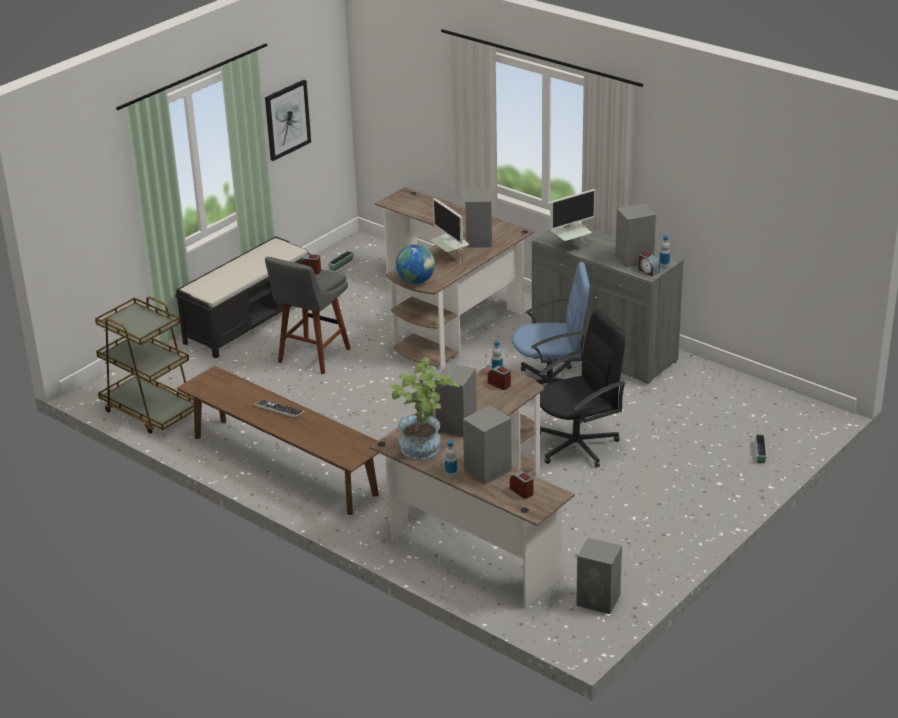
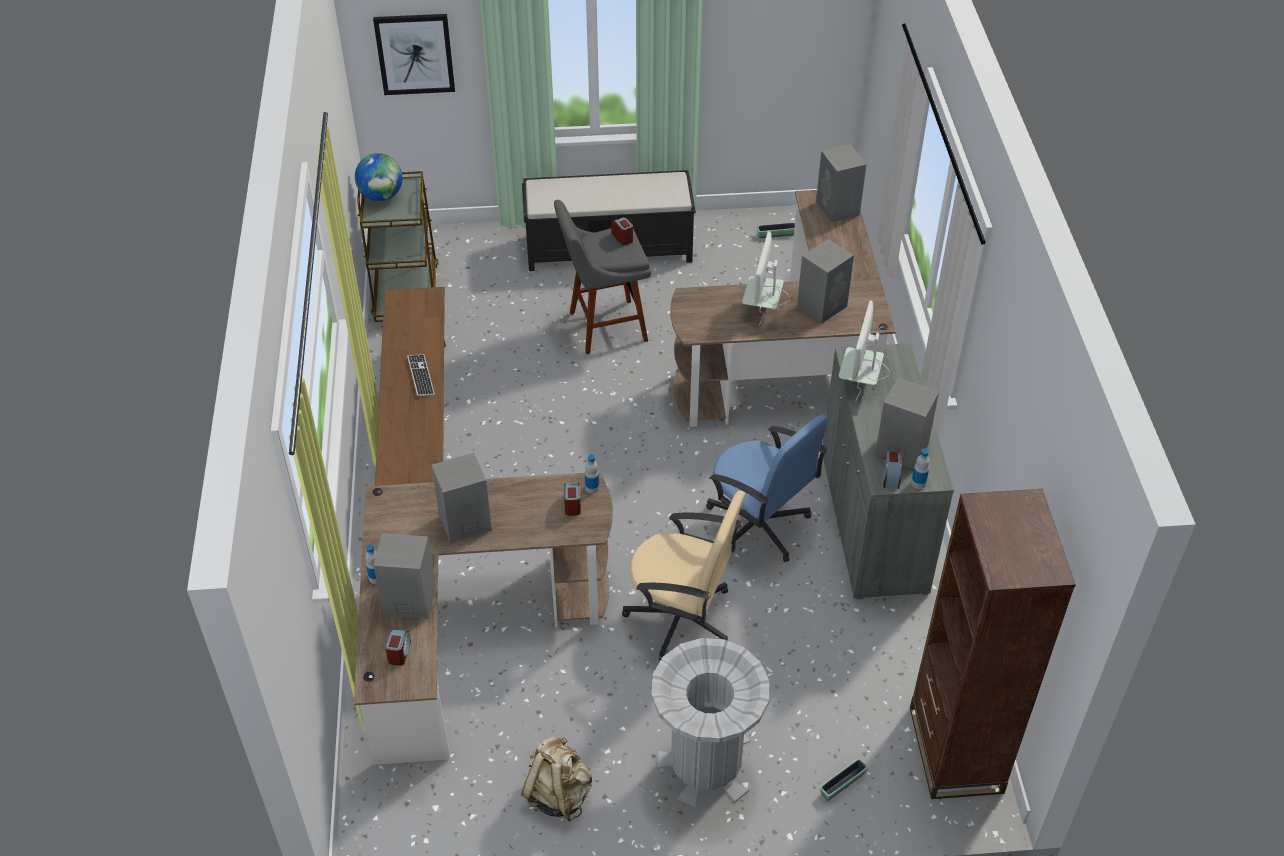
camera: 45 degrees right, 15 degrees up
(287, 119) = (752, 44): picture -> picture (415, 54)
(416, 281) = (688, 317): globe -> globe (381, 196)
(424, 450) = (397, 530): potted plant -> none
(570, 247) = (860, 385): monitor -> monitor turned 90 degrees clockwise
(577, 445) = (682, 618): black office chair -> beige office chair
(599, 600) = (441, 817): grey speaker -> grey speaker (838, 209)
(640, 549) = (558, 794): none -> beige backpack
(688, 489) = (706, 763): none -> grey trash can
(785, 408) = (955, 750): none -> brown bookcase

